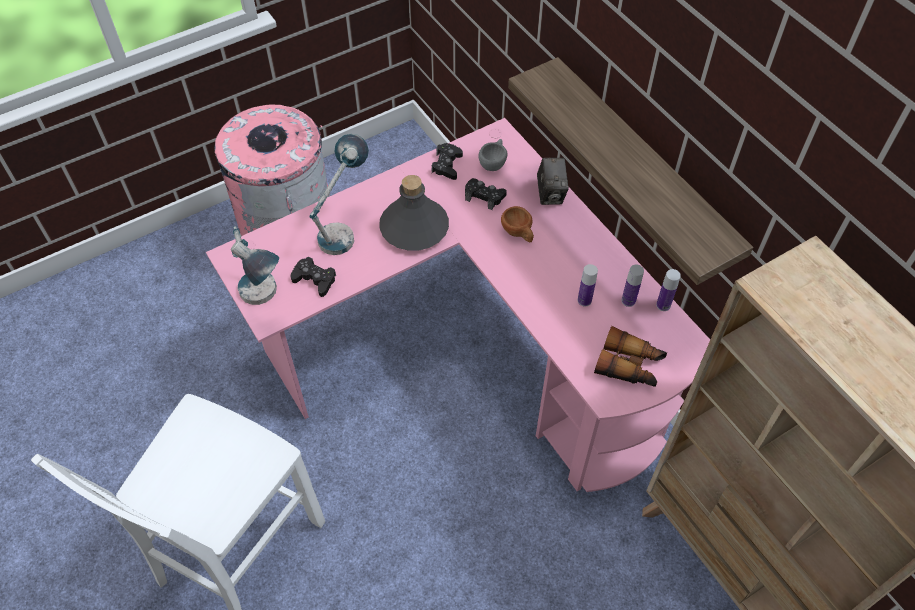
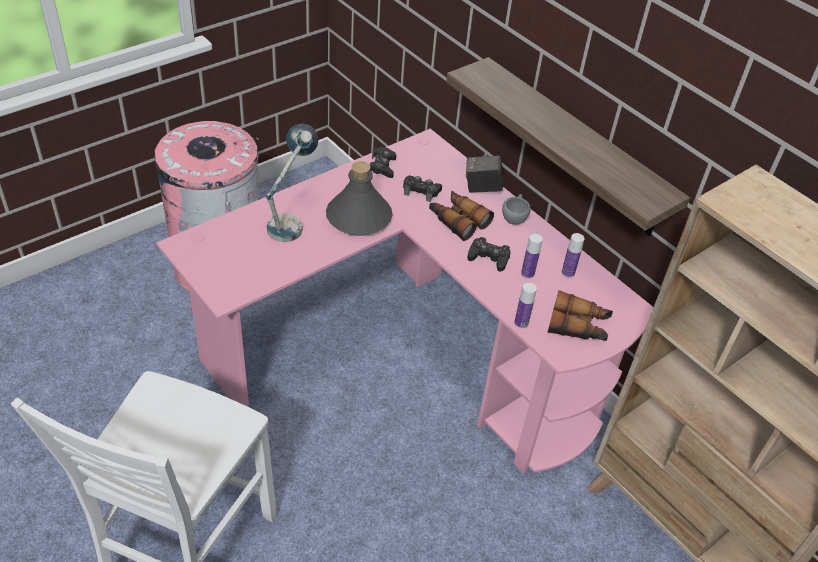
camera: 10 degrees left, 10 degrees down
(265, 301) = (220, 282): table lamp -> none
(315, 279) = (268, 263): black game controller -> black game controller (488, 258)
(494, 162) = (426, 164): grey cup -> grey cup (514, 217)
(518, 233) = (457, 220): brown cup -> binoculars
(550, 194) = (482, 188): camera -> camera turned 105 degrees clockwise
(663, 305) = (600, 275): bottle -> bottle (521, 323)

